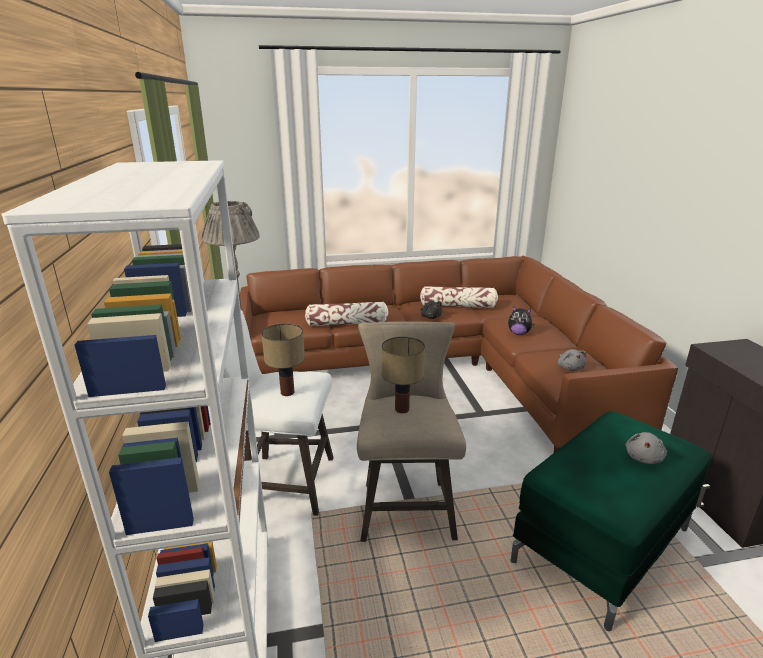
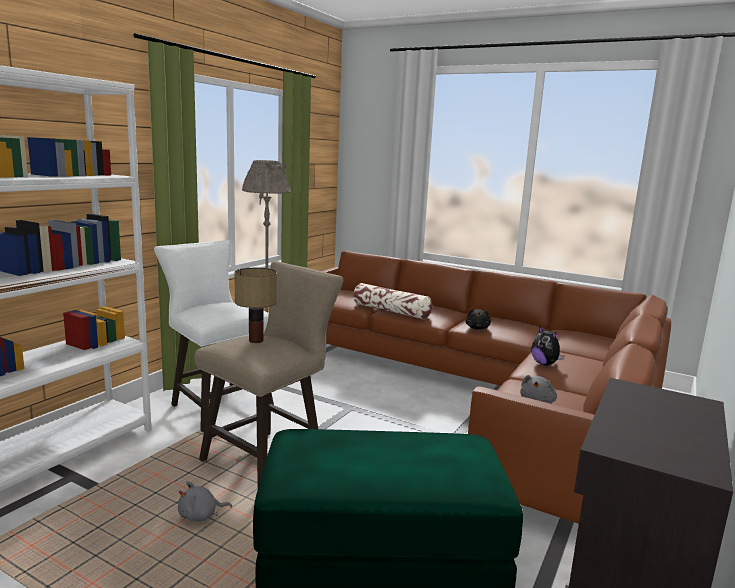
camera: 40 degrees right, 10 degrees down
(288, 392) = (213, 310): table lamp -> none
(458, 306) = (526, 329): pillow -> none
(643, 458) = (411, 468): grey plush toy -> grey plush toy (201, 516)

